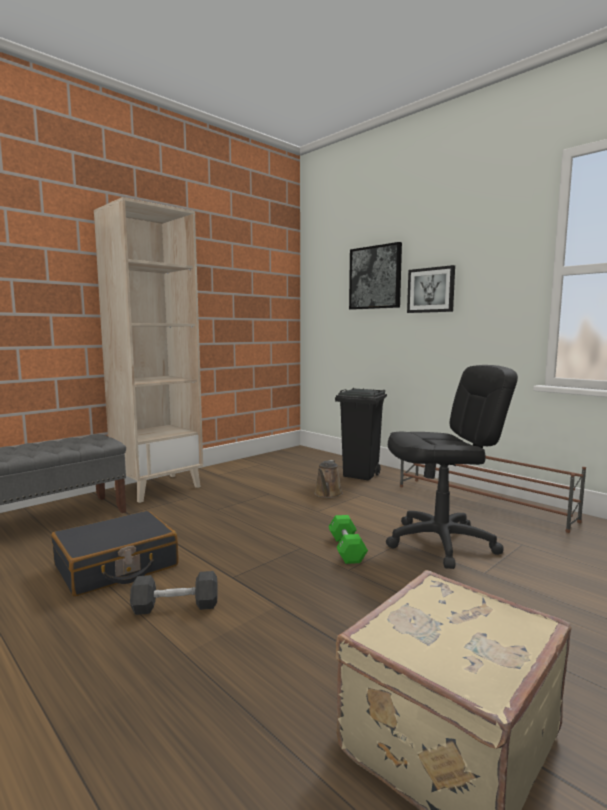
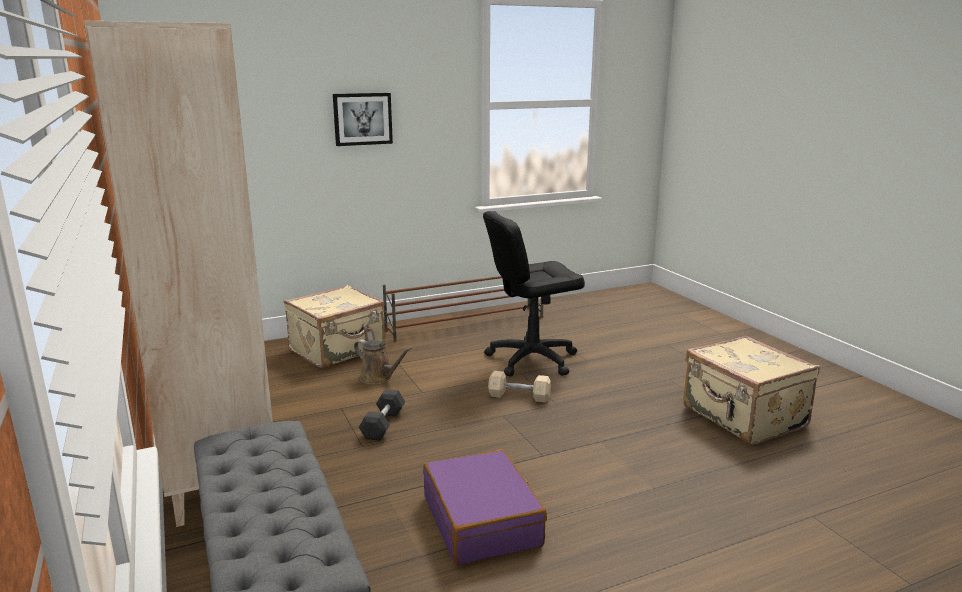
camera: 70 degrees left, 10 degrees up
(116, 566) = (482, 521): black suitcase -> purple suitcase
(175, 606) = (583, 488): black dumbbell -> black dumbbell (383, 424)
(346, 549) = (519, 396): green dumbbell -> beige dumbbell
(361, 475) = (338, 350): black trash can -> beige suitcase
(375, 277) = (278, 100): picture -> none
(441, 543) = (531, 359): black office chair -> black office chair turned 120 degrees counterclockwise

